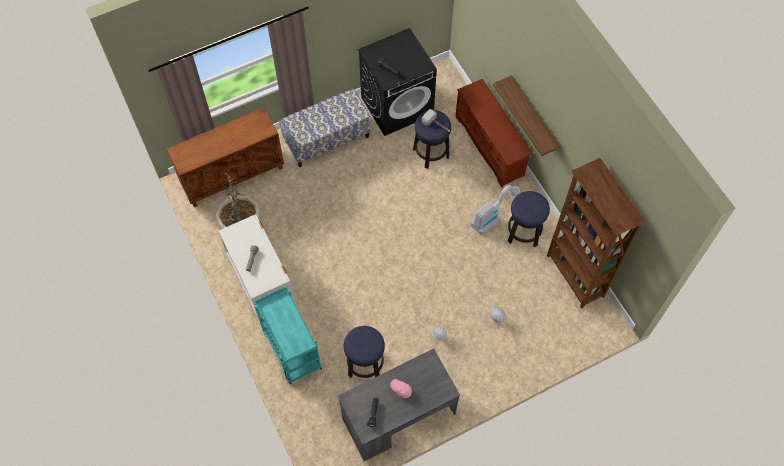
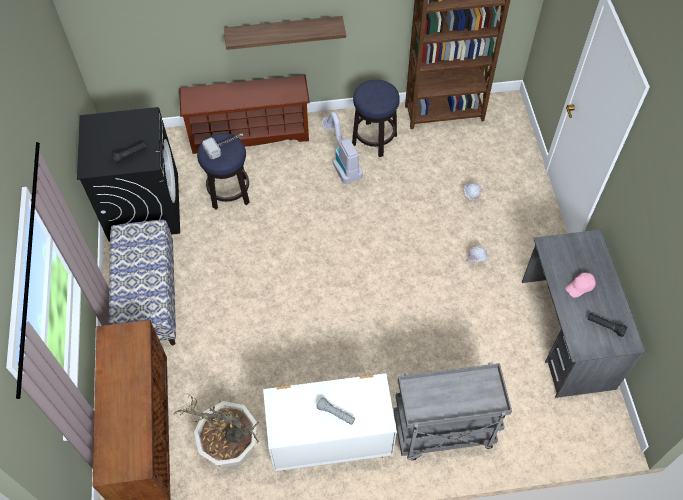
camera: 70 degrees left, 5 degrees down
(291, 349) = (442, 432): turquoise cart -> grey cart
(365, 364) = (488, 349): stool -> none

